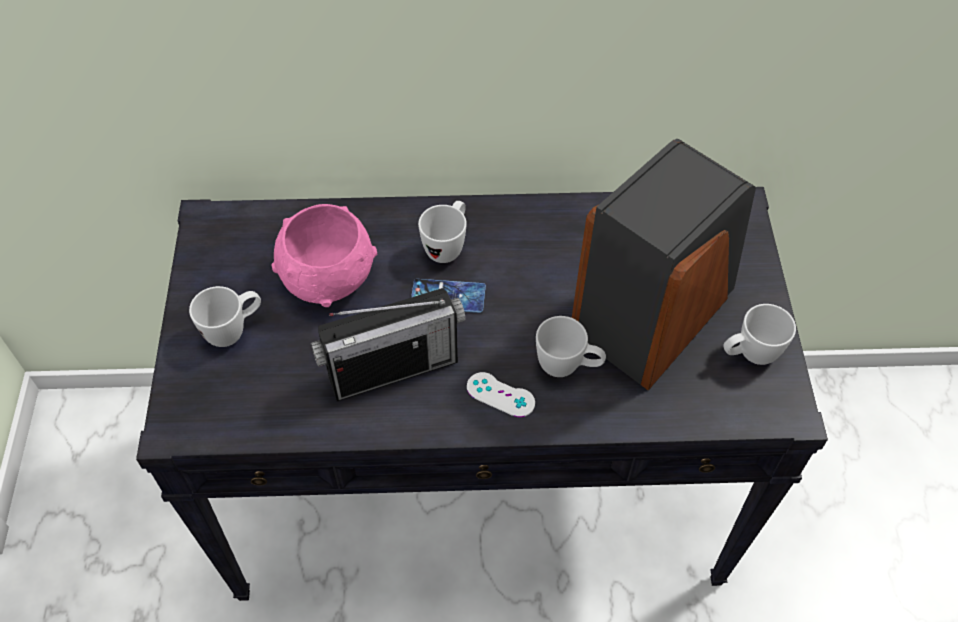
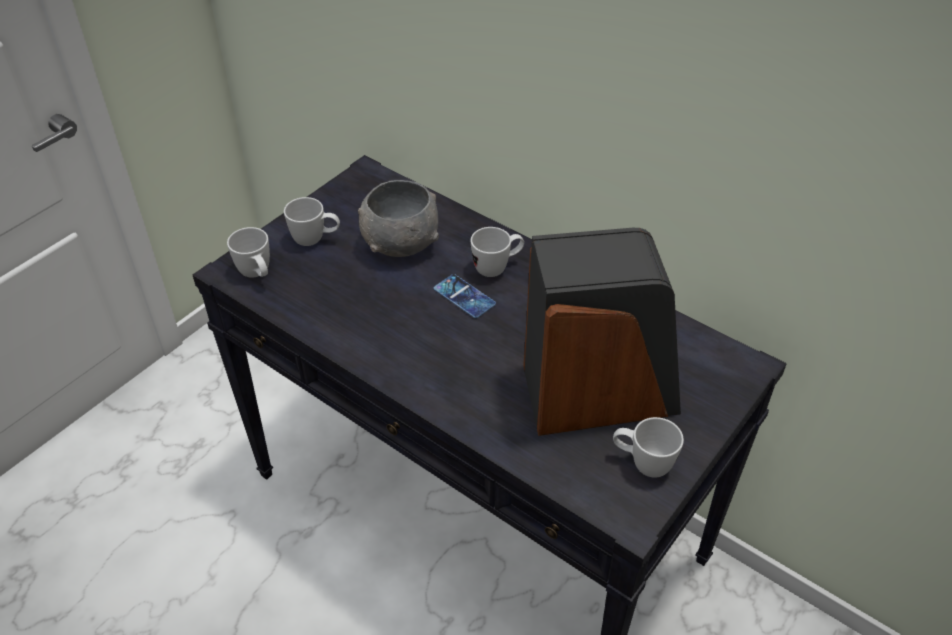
camera: 40 degrees right, 10 degrees down
(327, 279) = (399, 243): pink bowl -> grey bowl
(393, 369) = (383, 316): radio -> none
(500, 395) = (433, 373): white game controller -> none
(568, 367) = (497, 386): white mug -> white mug (257, 275)

